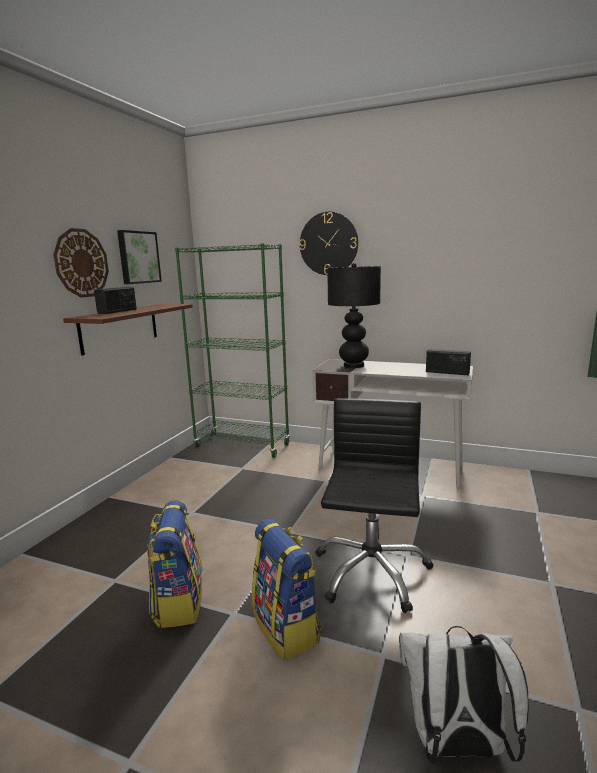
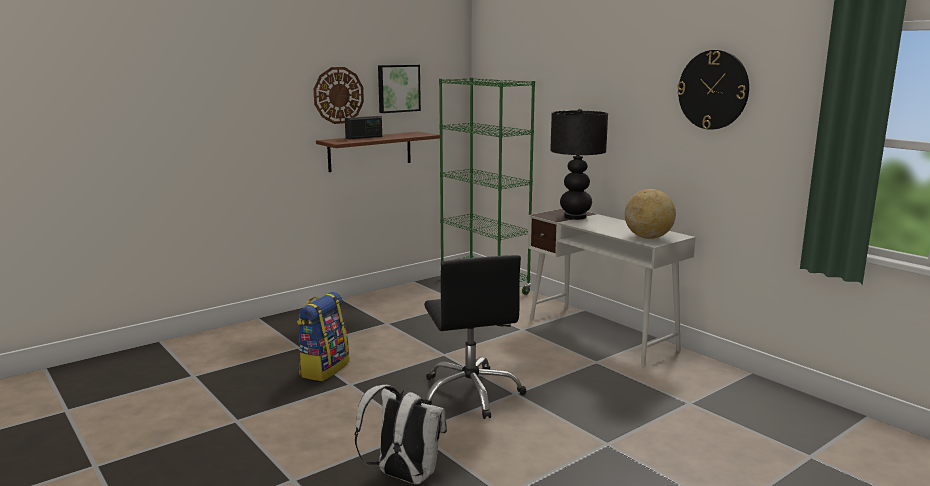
camera: 30 degrees right, 0 degrees up
(287, 628) = (374, 401): backpack -> none
(328, 244) = (577, 84): wall clock -> wall clock (713, 90)
(371, 571) = (471, 393): black office chair -> black office chair turned 120 degrees clockwise
(447, 372) = (648, 238): radio -> globe

